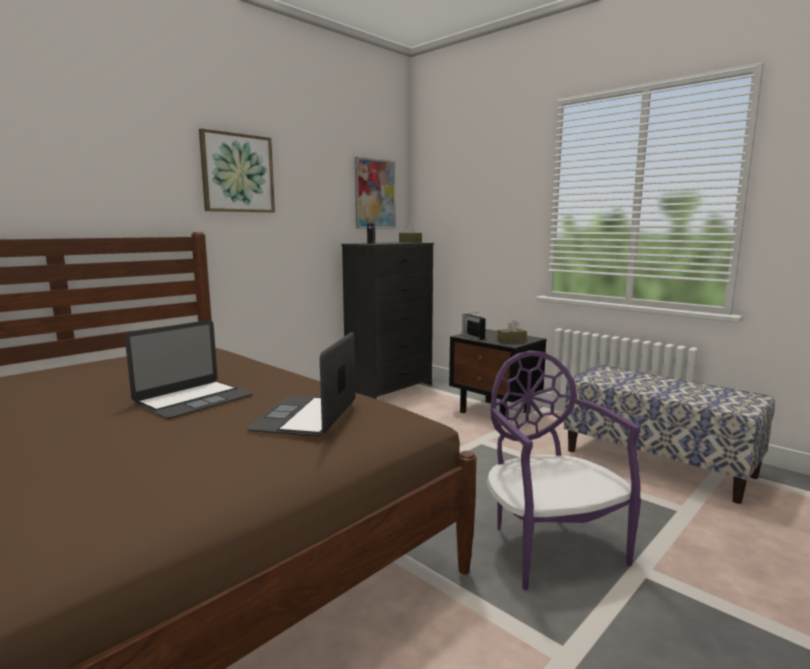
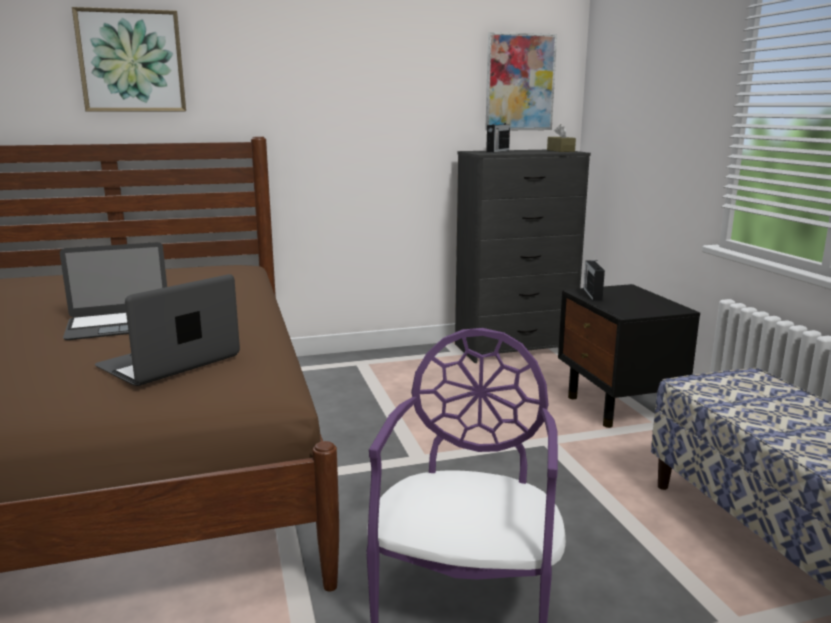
camera: 30 degrees right, 5 degrees up
(237, 173) = (315, 65): picture -> picture (131, 61)
(511, 341) = (635, 309): brown tissue box -> none

